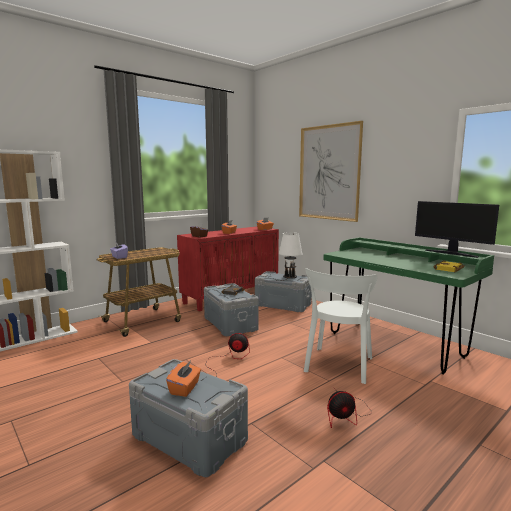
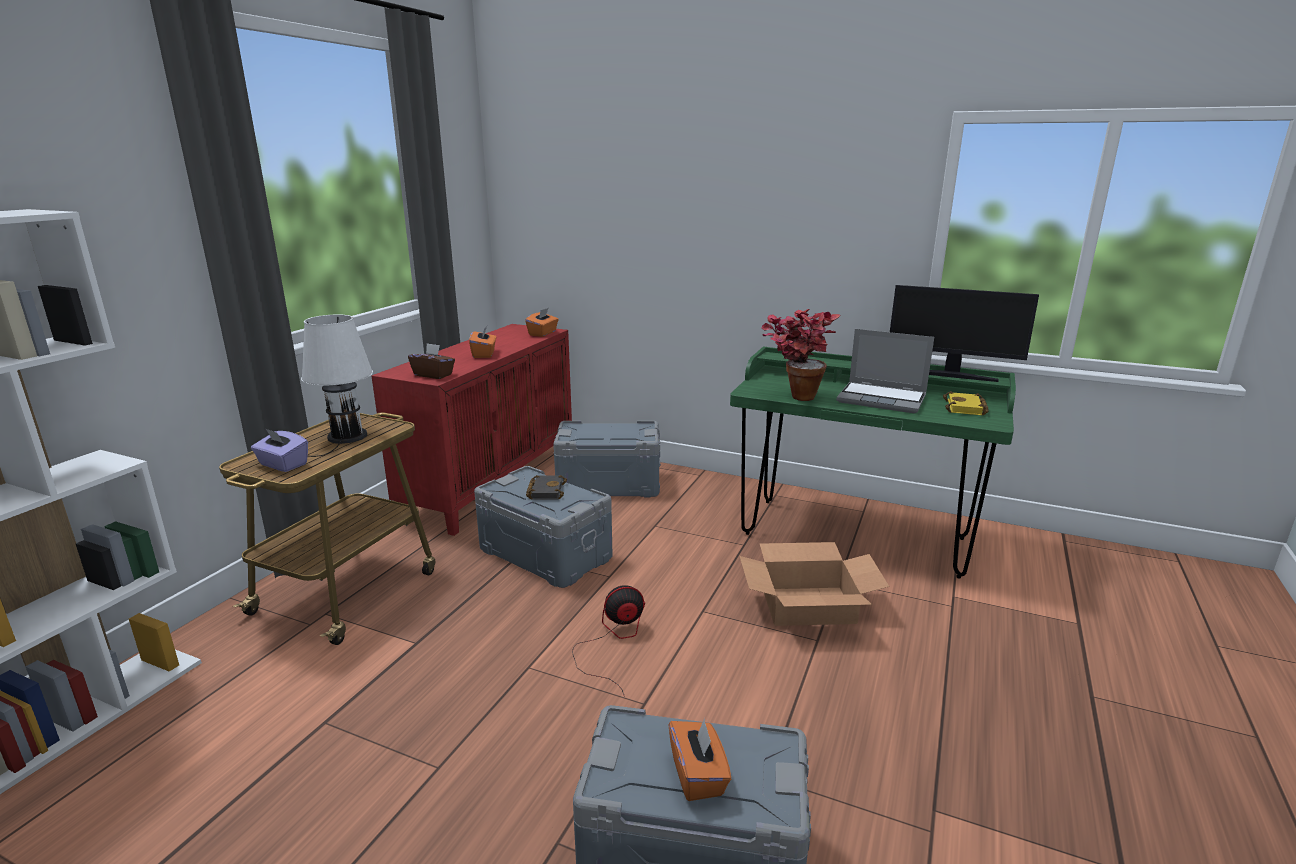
camera: 25 degrees left, 10 degrees up
(288, 277) = (615, 430): white table lamp -> white table lamp (343, 438)
(329, 172) = (681, 215): picture -> none
(338, 366) = (808, 605): white chair -> cardboard box
(346, 415) = (895, 704): fan -> none
(355, 257) = (794, 395): none -> potted plant
(403, 262) = (883, 399): none -> laptop

